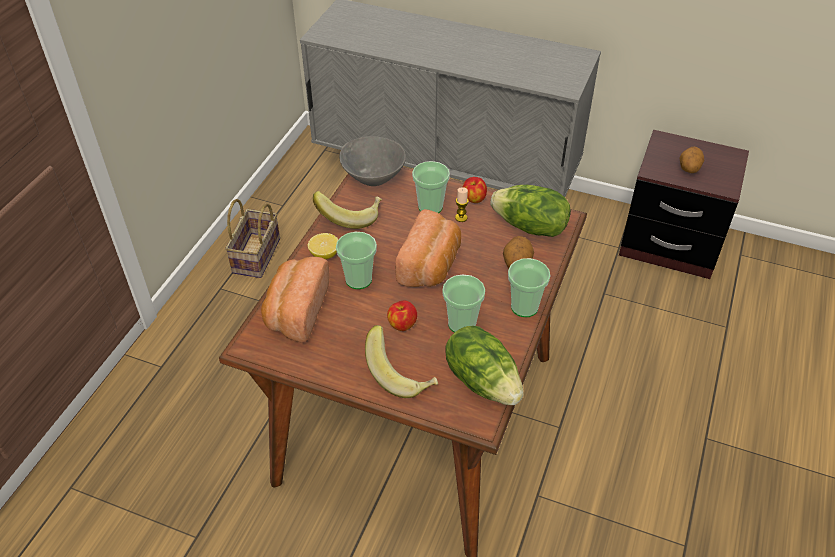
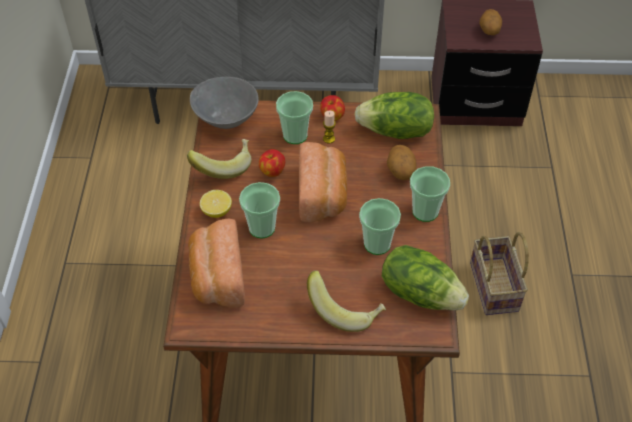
camera: 20 degrees left, 5 degrees up
(257, 257) = (88, 219): basket -> basket (495, 288)
(402, 324) = (323, 261): apple -> apple (272, 171)

